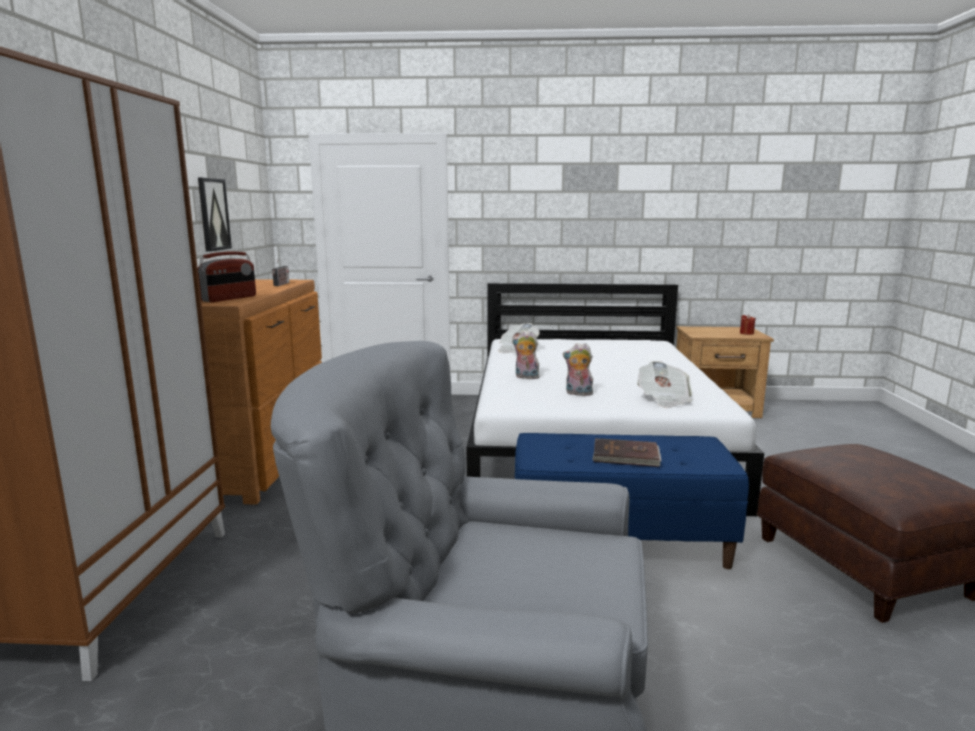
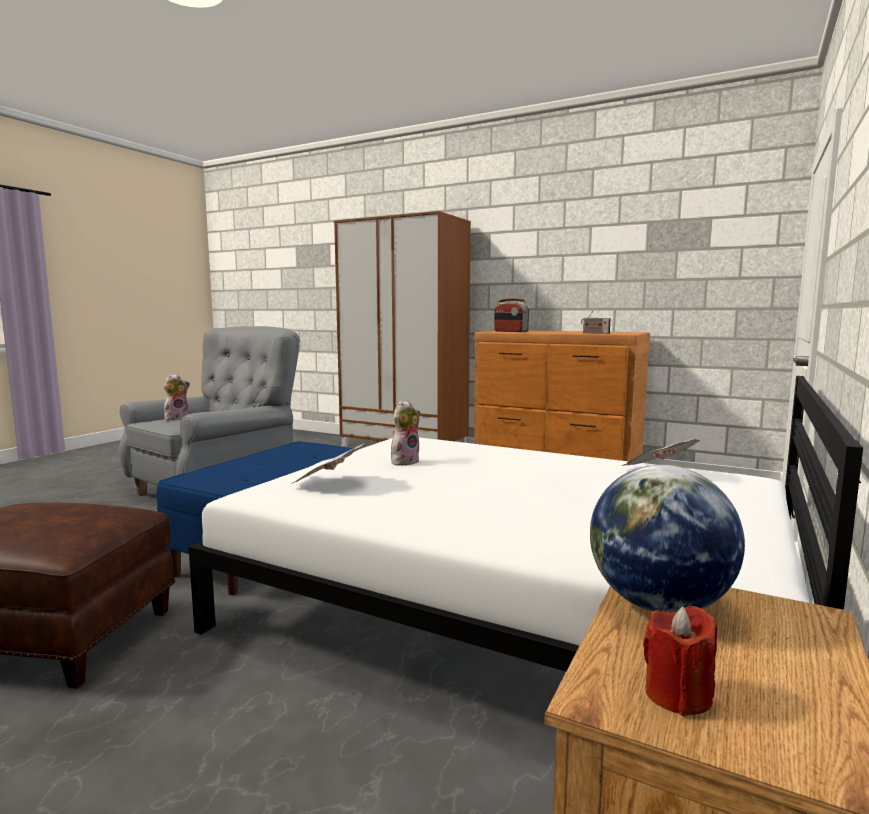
camera: 115 degrees right, 5 degrees down
(213, 214) = (643, 274): picture -> none
(525, 377) = (494, 456): plush toy -> plush toy (177, 418)
(626, 456) = (261, 461): brown book -> none
(709, 334) = (658, 604): none -> globe

